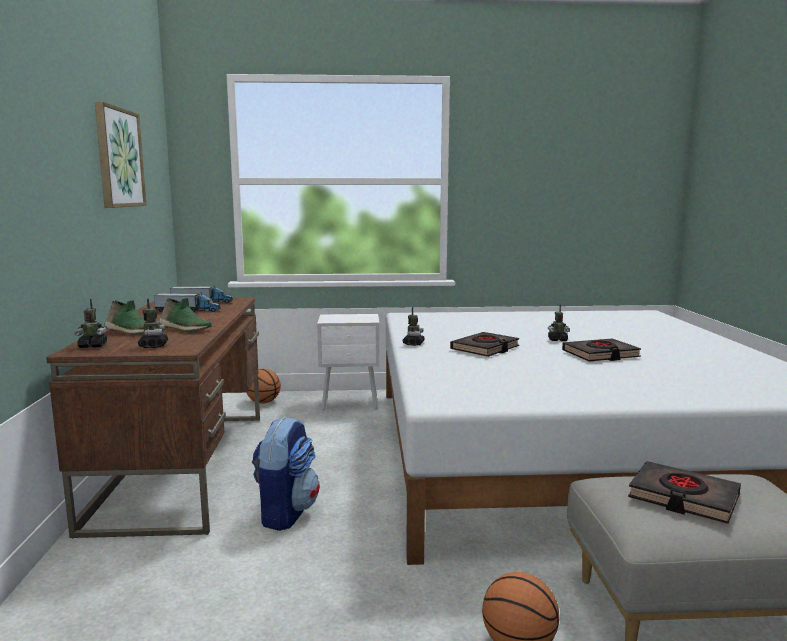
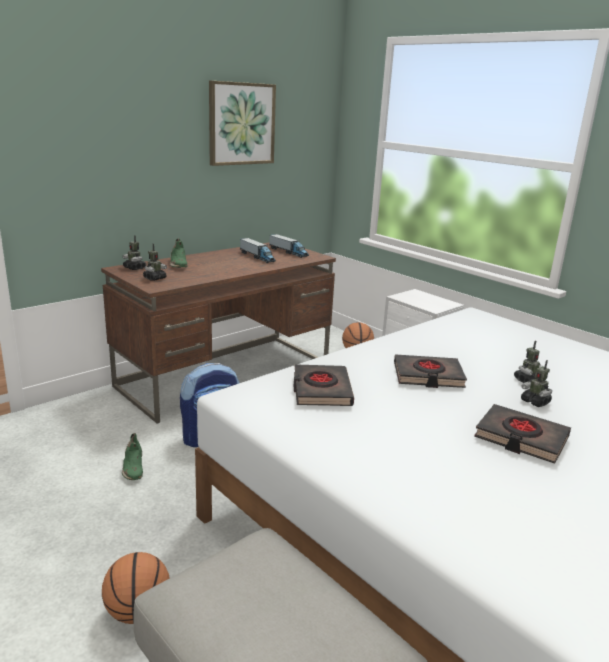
camera: 50 degrees right, 10 degrees up
(184, 329) = (206, 272): green shoe -> green shoe (133, 467)
(413, 343) = (386, 344): toy robot -> toy robot (527, 381)
(683, 498) = (263, 599): black book -> black book (321, 390)

